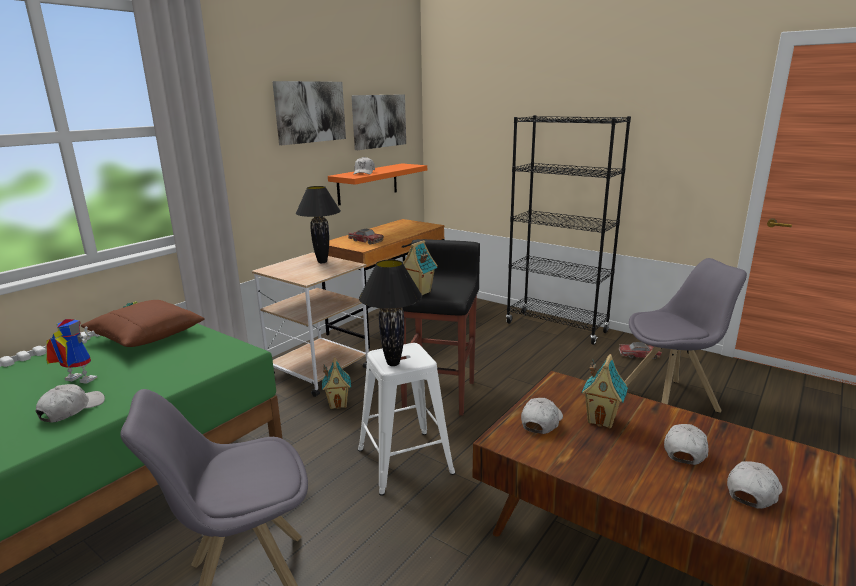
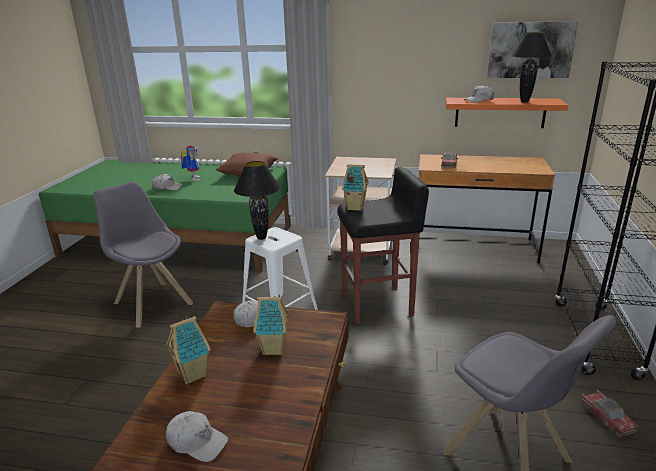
camera: 65 degrees right, 5 degrees up
(310, 112) = (435, 38): picture -> none
(323, 262) = (377, 166): black table lamp -> black table lamp (525, 101)
(338, 404) = (327, 270): toy house -> toy house (193, 374)
(685, 450) = (247, 399): white cap -> none

